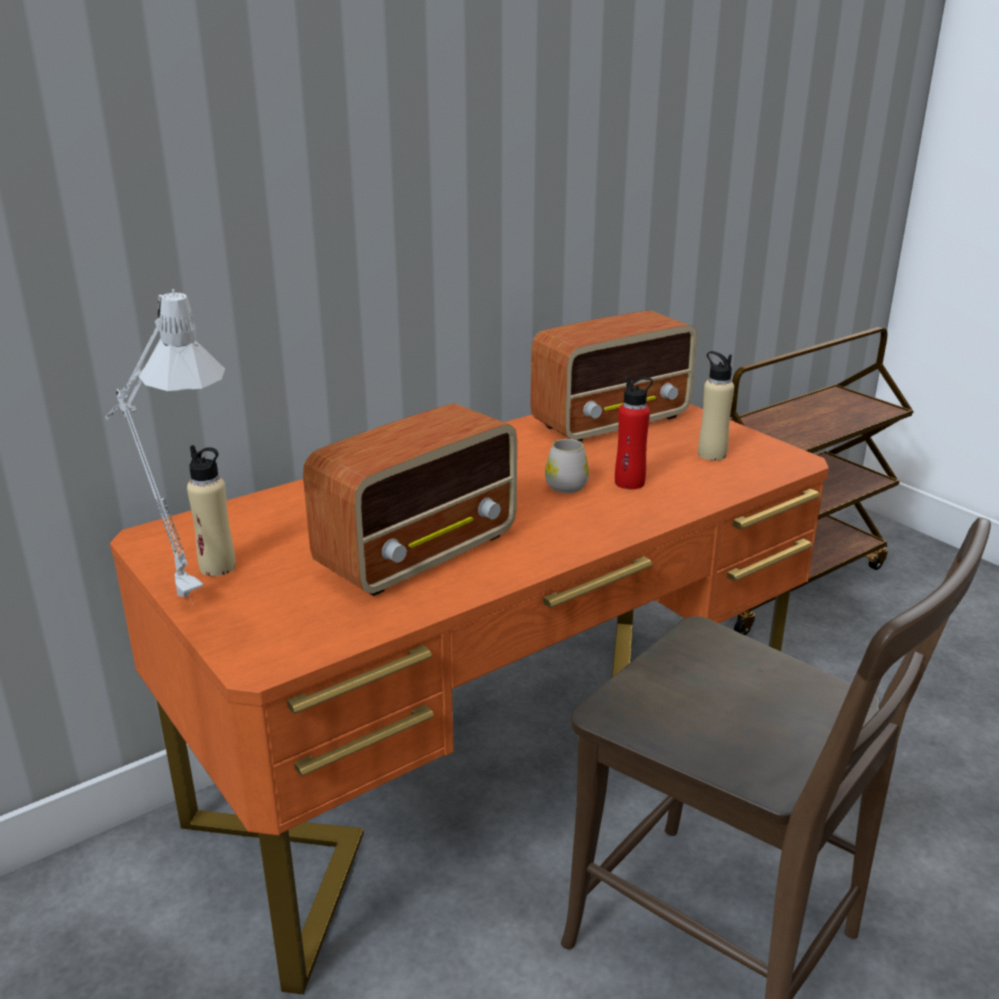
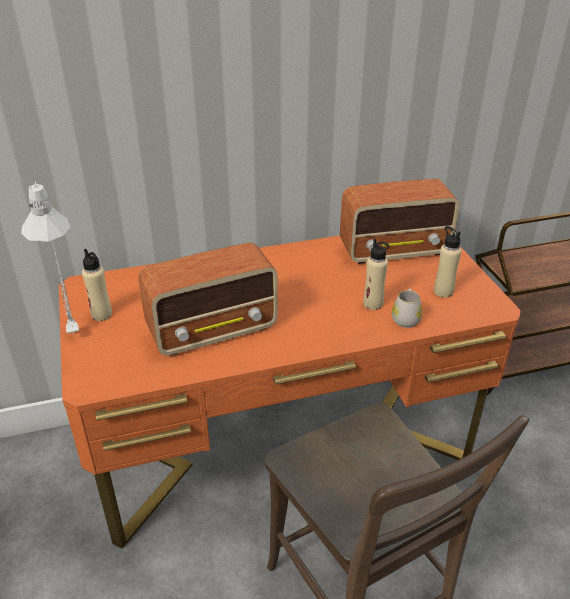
camera: 20 degrees right, 10 degrees up
(565, 483) = (332, 295): white mug -> white mug (406, 318)
(629, 482) = (373, 304): red bottle -> beige bottle

